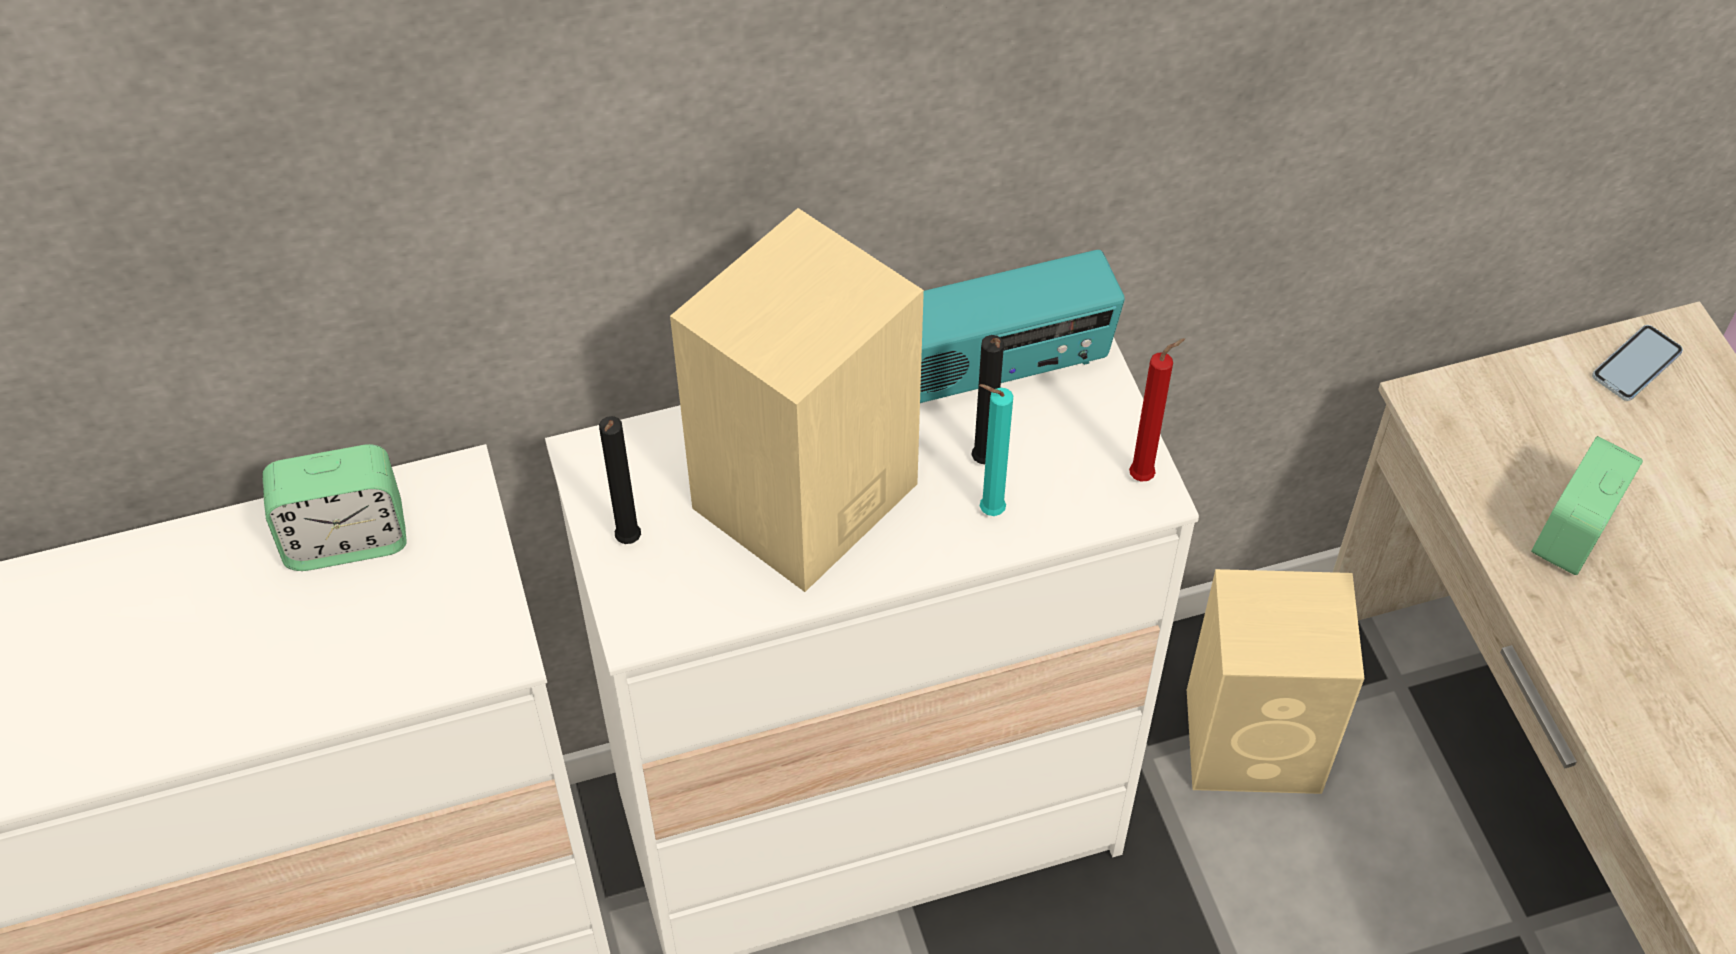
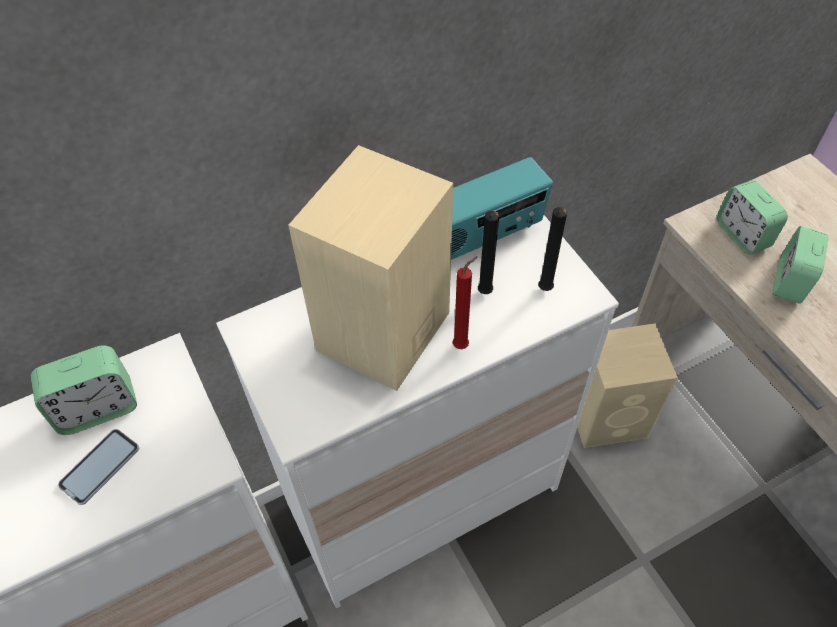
camera: 10 degrees left, 0 degrees up
(627, 543) = (279, 379): black candle -> black candle (545, 291)
(987, 511) = (495, 322): turquoise candle -> none
(1145, 476) = (581, 285): red candle -> red candle (463, 345)
(1515, 435) = (742, 235): none -> alarm clock
(1636, 364) = (790, 189): phone -> phone (100, 467)

